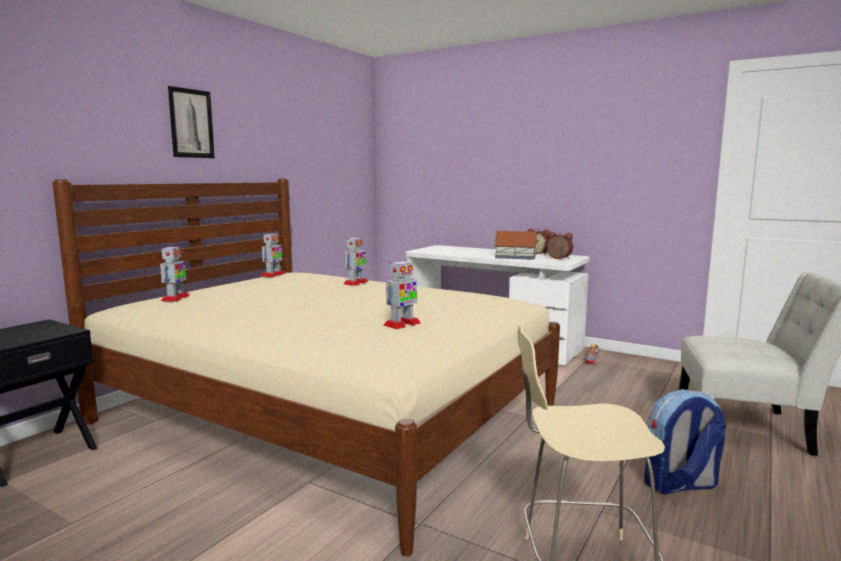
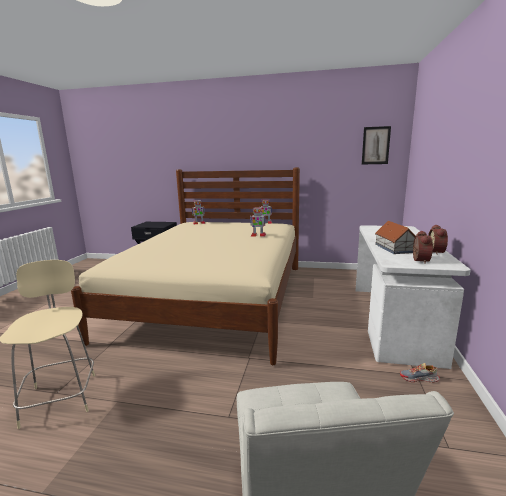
camera: 70 degrees right, 5 degrees up
(191, 123) = (242, 140): picture -> picture (375, 145)
(402, 324) = (161, 255): toy robot -> none
(679, 485) = (156, 443): backpack -> none

